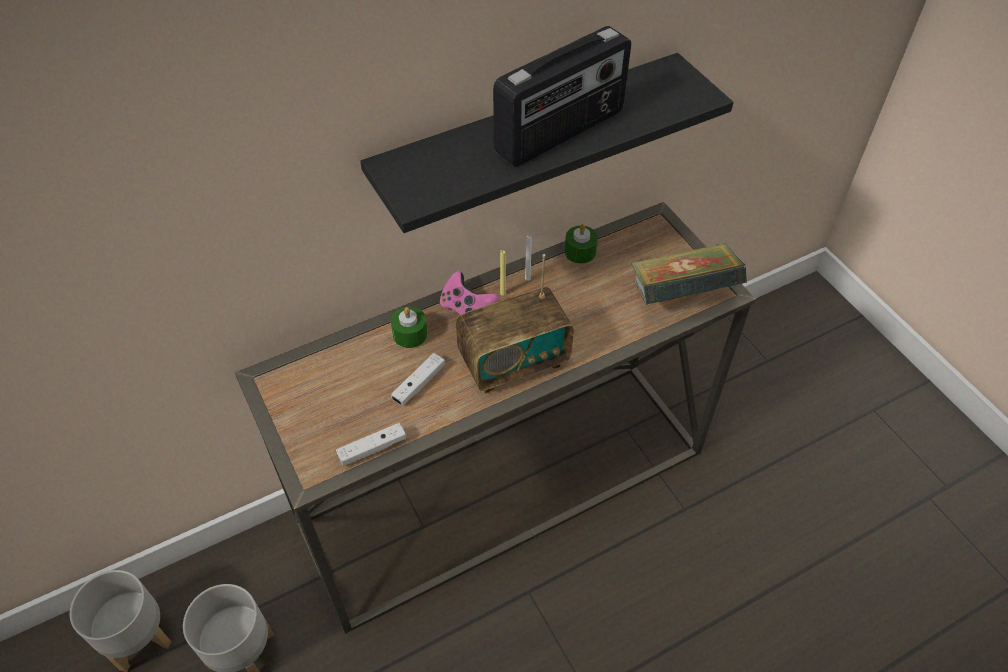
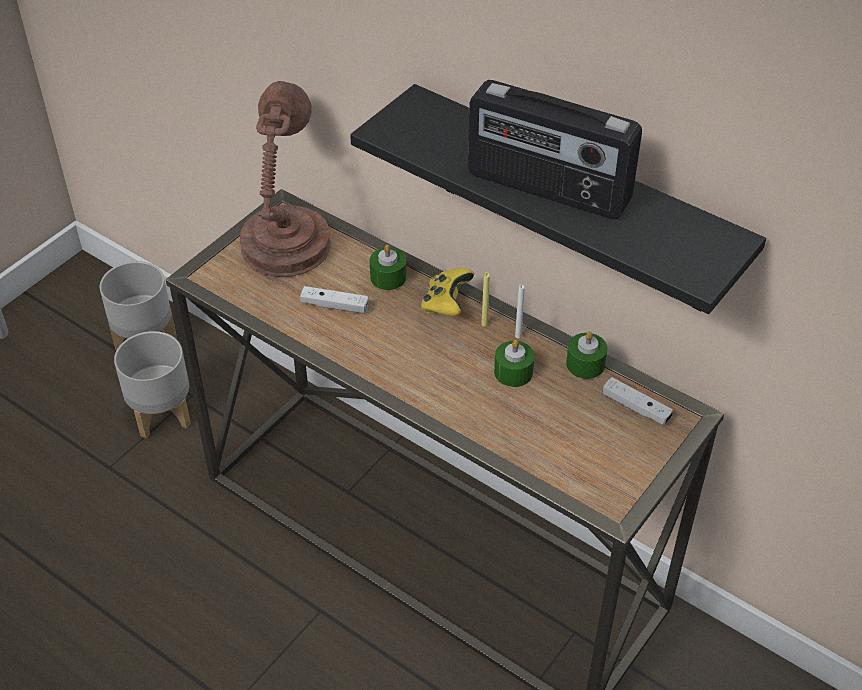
camera: 65 degrees right, 5 degrees down
(311, 391) = (287, 240): none -> brown table lamp
(372, 449) = (246, 302): white game controller -> white game controller (636, 407)
(466, 308) = (446, 304): pink game controller -> yellow game controller
(513, 362) = (398, 362): radio -> none
(564, 296) = (513, 372): none -> green candle
(681, 295) = (582, 471): book -> none

